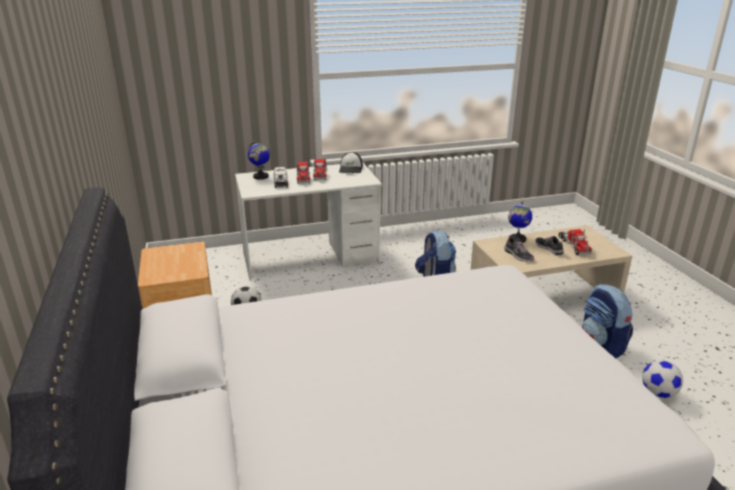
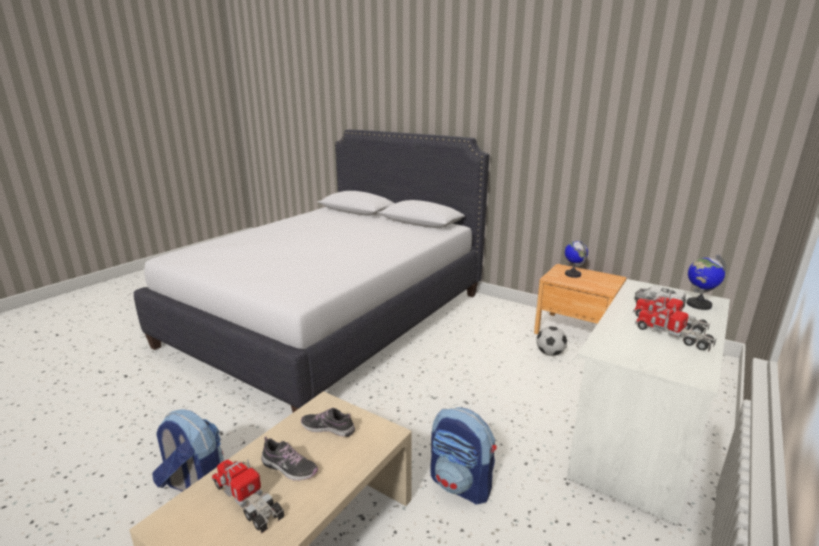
camera: 140 degrees right, 5 degrees down
(351, 169) = (677, 364): cap -> none
(517, 239) = (350, 467): globe -> globe (573, 274)
(658, 393) = (135, 451): football -> none

